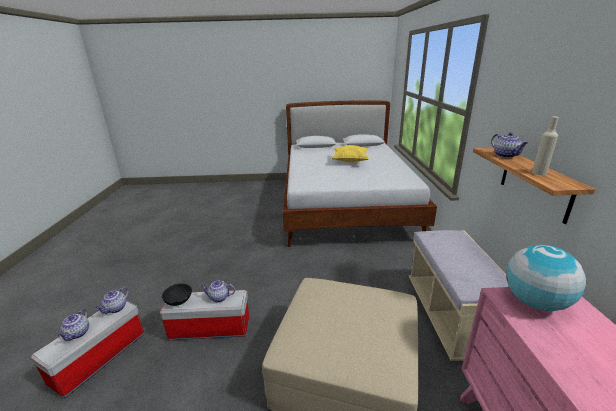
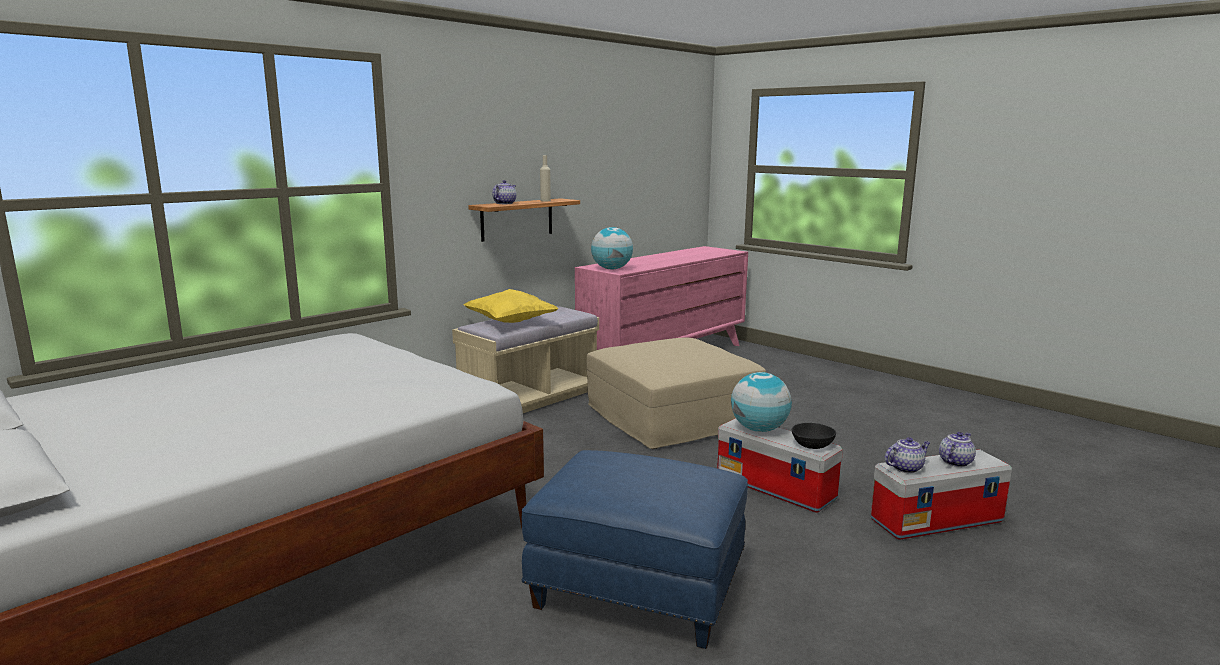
camera: 135 degrees left, 10 degrees down
(219, 298) = (759, 429): teapot -> globe
(228, 249) = (635, 589): none -> blue ottoman
(350, 161) = (240, 392): yellow pillow -> yellow pillow (511, 322)

